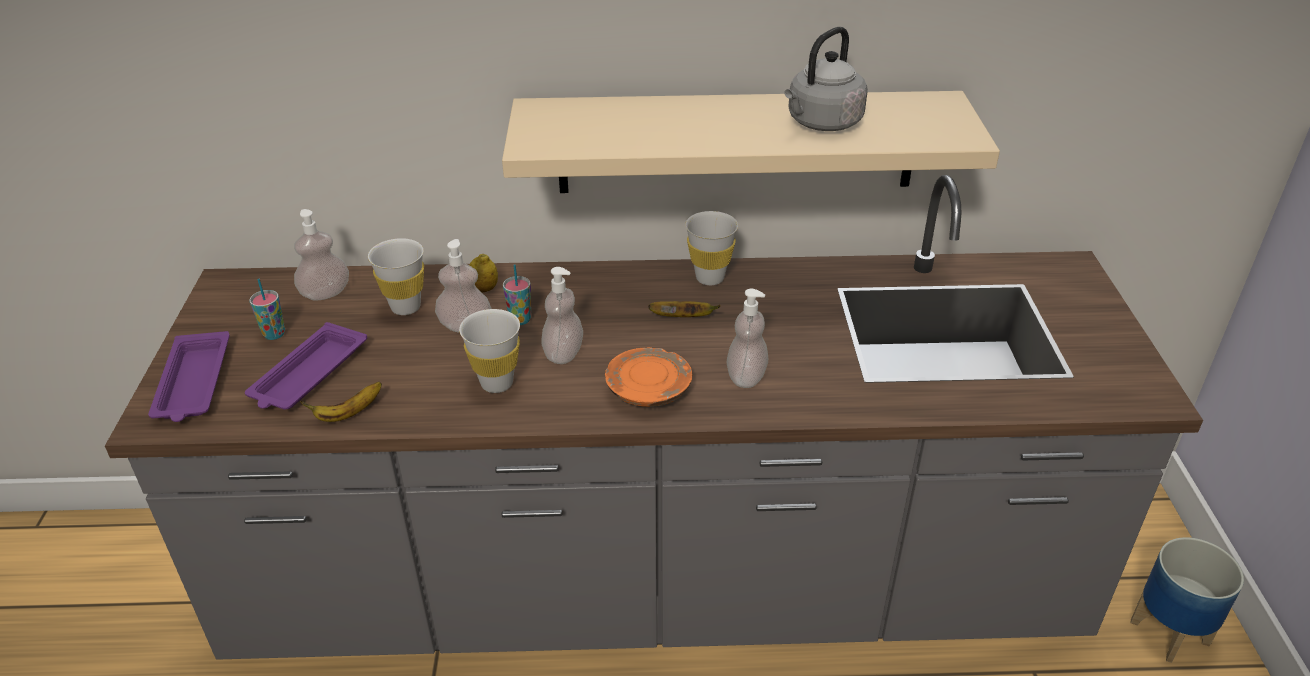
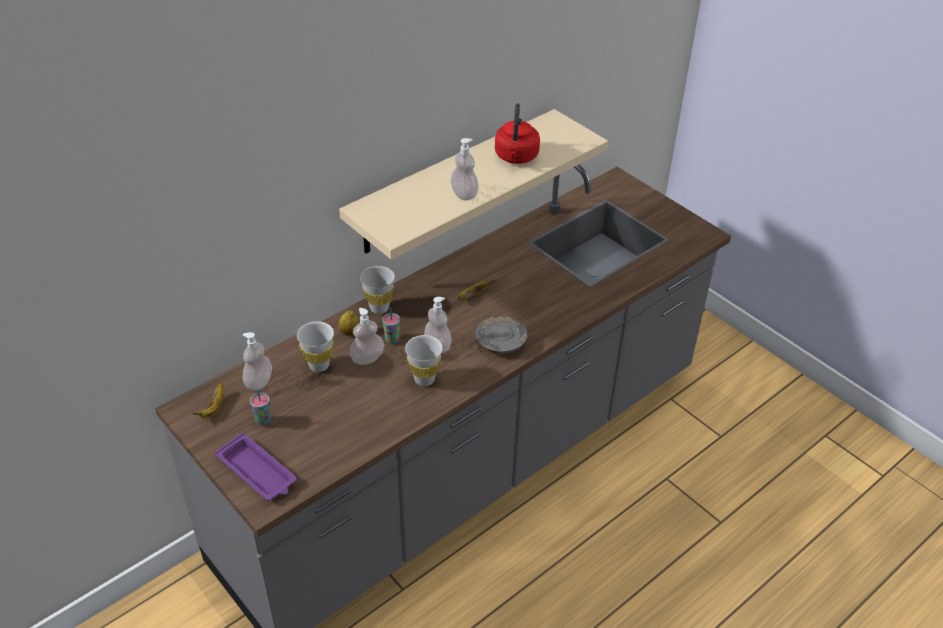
camera: 40 degrees left, 5 degrees up
(308, 375) = (317, 430): purple tray -> none
(348, 413) = (369, 437): banana -> banana (214, 408)
(648, 389) = (500, 342): orange plate -> grey plate
(710, 278) = (460, 266): white cup -> white cup (379, 308)
(746, 377) = (537, 311): soap dispenser -> soap dispenser (464, 194)
(821, 123) = (516, 157): grey kettle -> red kettle
(1168, 632) = (707, 346): planter -> none

